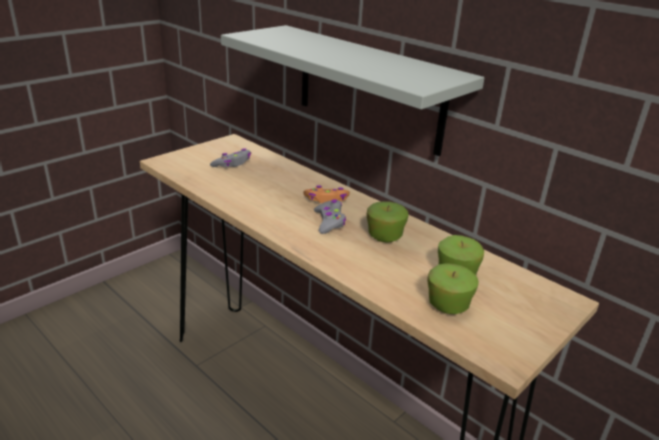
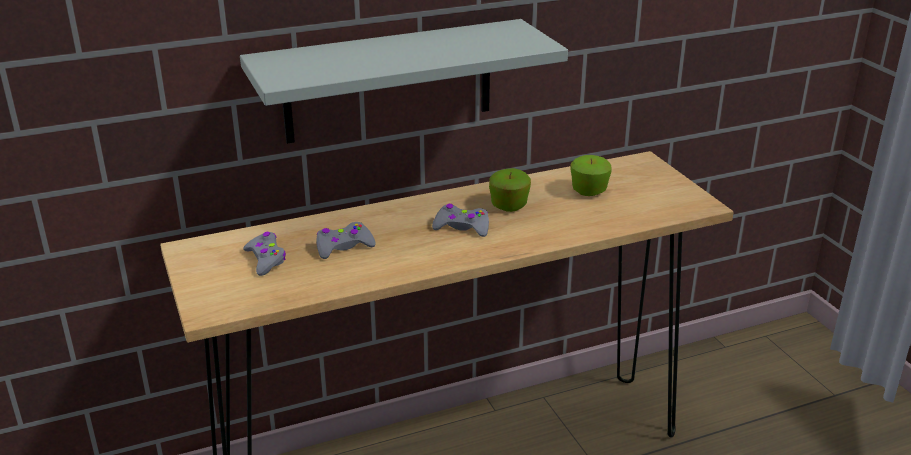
camera: 65 degrees left, 0 degrees up
(265, 183) = (343, 247): none -> grey game controller
(327, 200) = (413, 218): orange game controller -> none
(448, 305) = (631, 207): apple -> none

